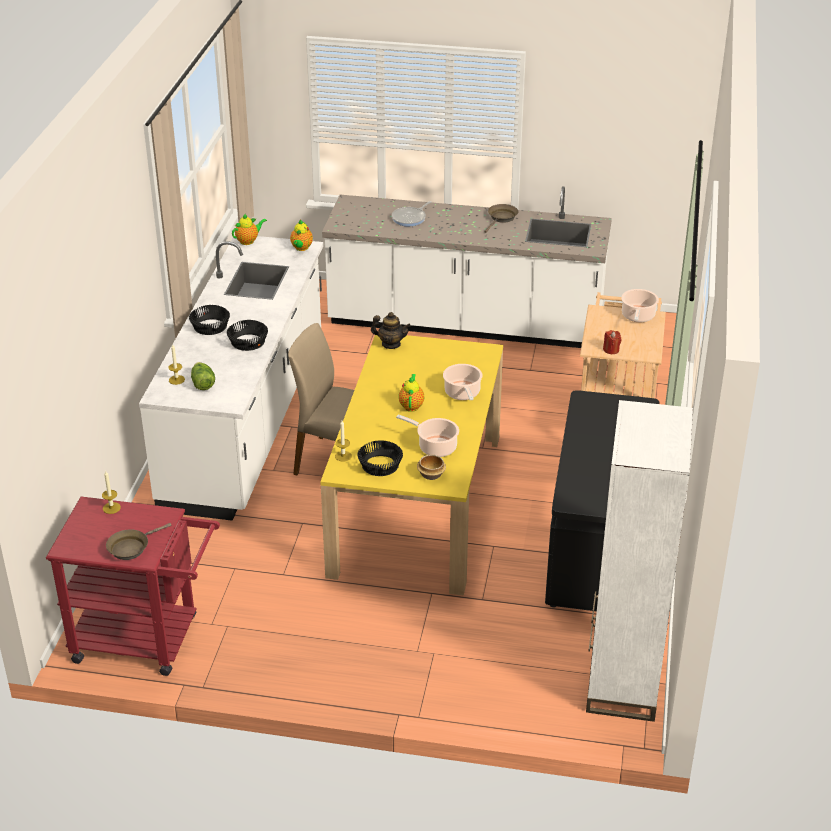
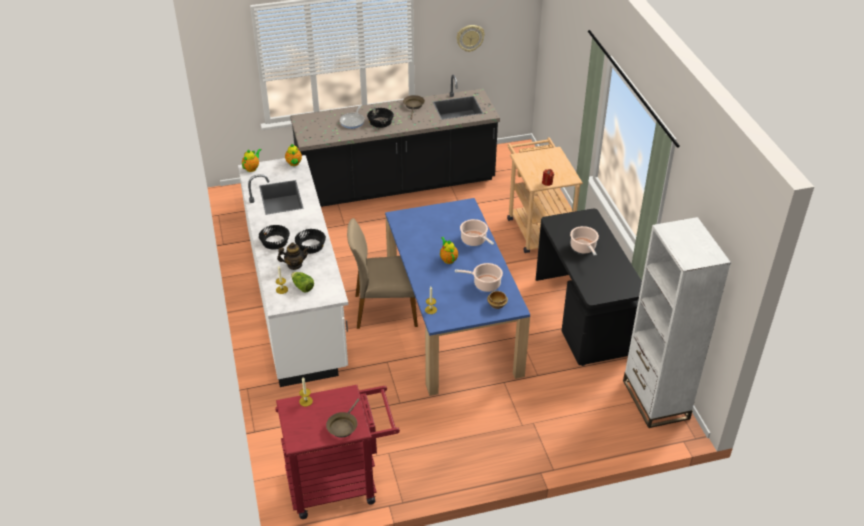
camera: 25 degrees left, 5 degrees up
(379, 465) = (459, 309): black bowl -> black bowl (380, 122)
(391, 344) = (402, 218): teapot -> teapot (294, 265)
(418, 503) = (453, 322): yellow dining table -> blue dining table
(465, 324) = (396, 185): white counter -> black counter
(603, 142) = (470, 38): none -> wall clock
(638, 317) = (547, 154): cooking pot -> cooking pot (583, 248)

